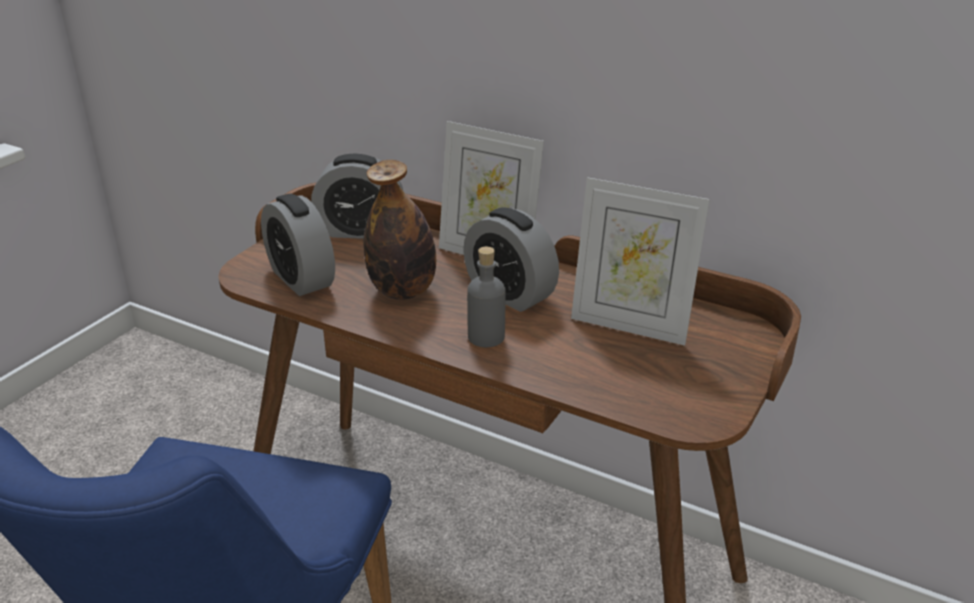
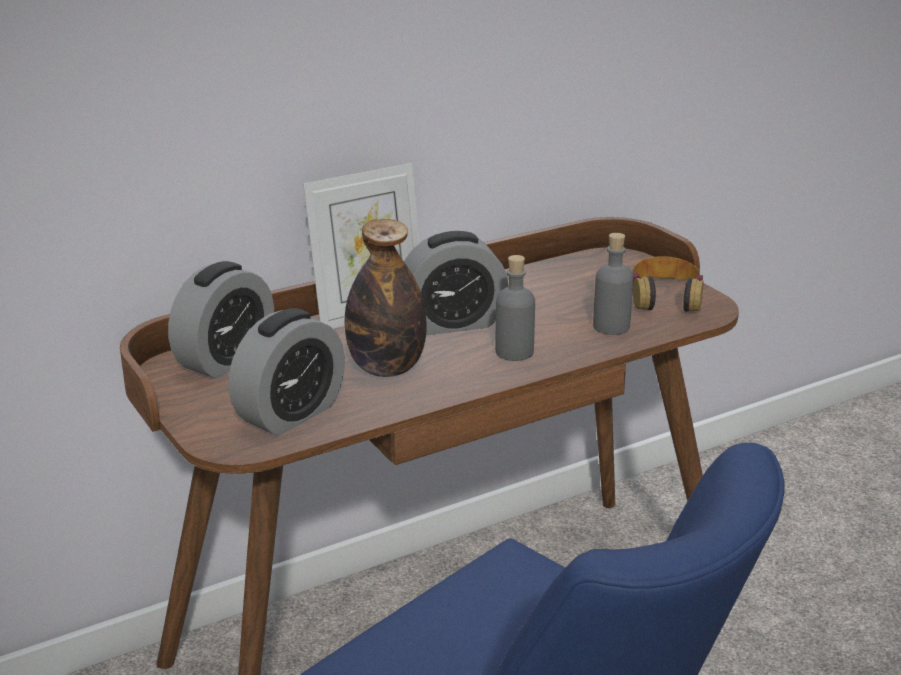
camera: 60 degrees left, 5 degrees down
(301, 279) = (290, 414): alarm clock -> alarm clock turned 45 degrees counterclockwise
(590, 371) = (611, 327): none -> grey bottle
(630, 325) = (560, 293): picture frame -> none
(695, 384) = (665, 296): none -> headphones

